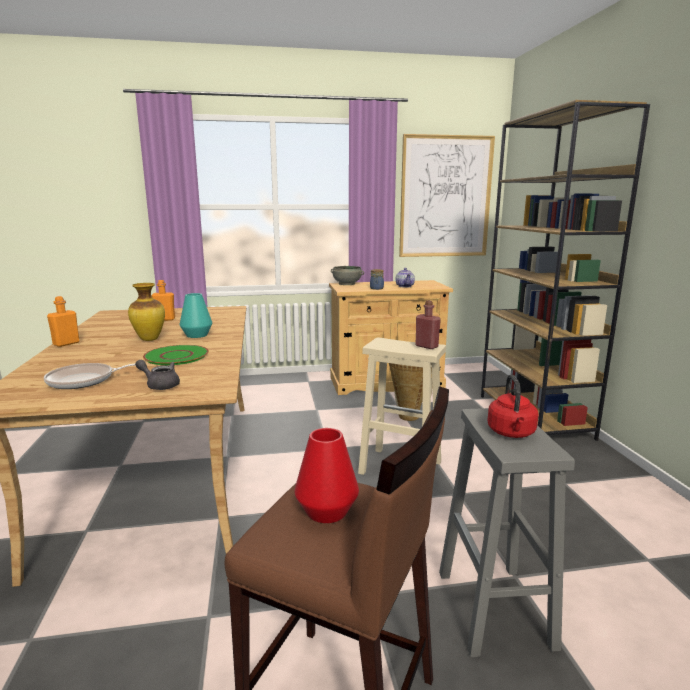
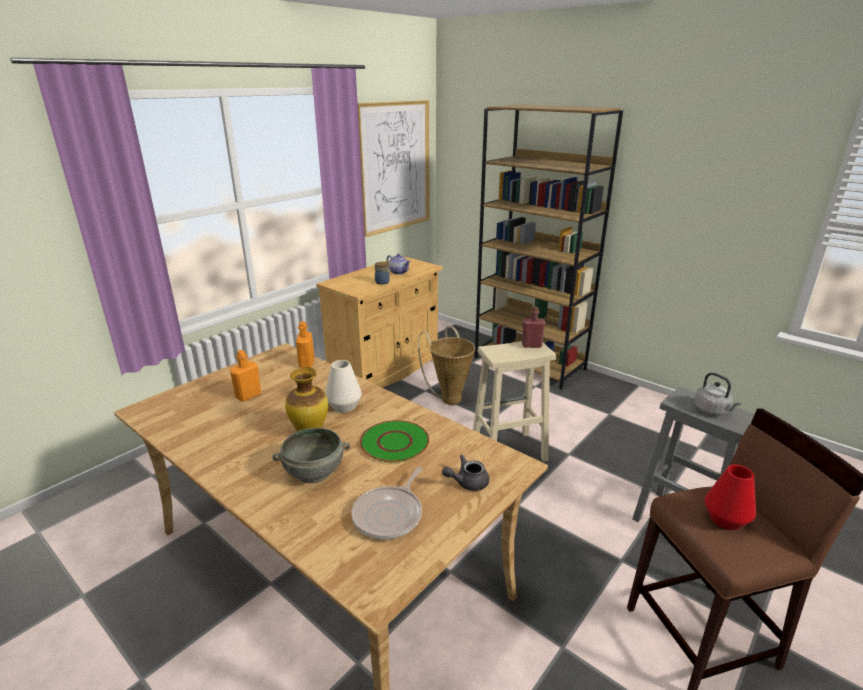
camera: 40 degrees left, 10 degrees up
(66, 343) = (228, 480): orange bottle -> orange bottle (306, 363)
(197, 335) = (344, 406): turquoise vase -> white vase
(346, 284) = (339, 281): grey bowl -> grey bowl (314, 473)
(511, 433) = (713, 411): red kettle -> grey kettle

